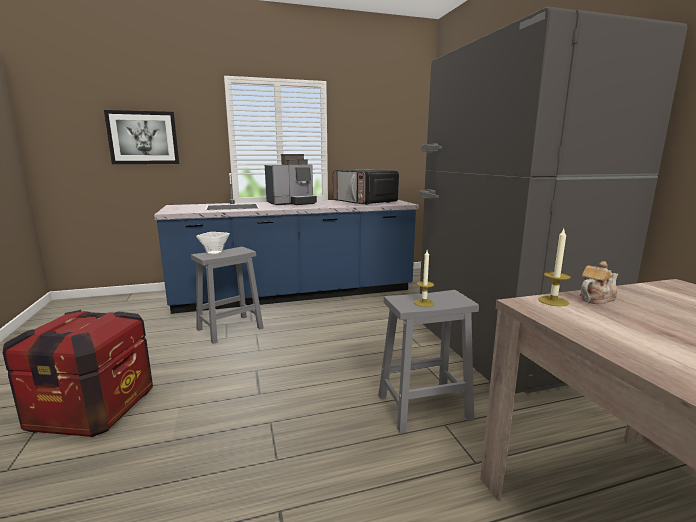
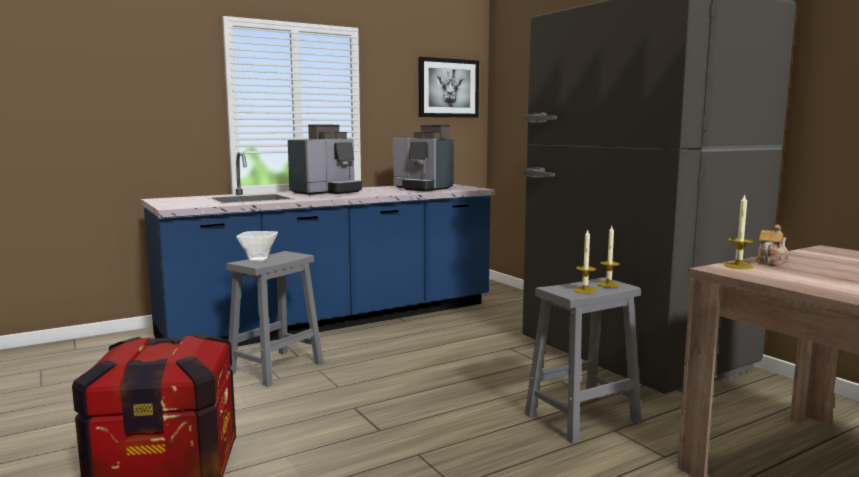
camera: 15 degrees left, 5 degrees down
(143, 138) = (103, 100): picture -> picture (448, 88)
(365, 202) = (422, 188): microwave -> coffee machine
(451, 298) = (608, 284): none -> candle

